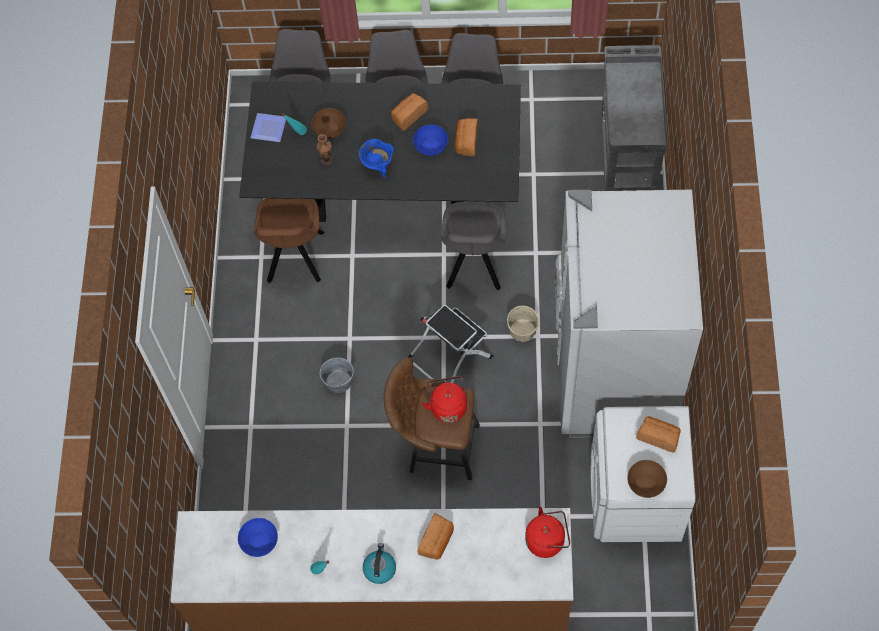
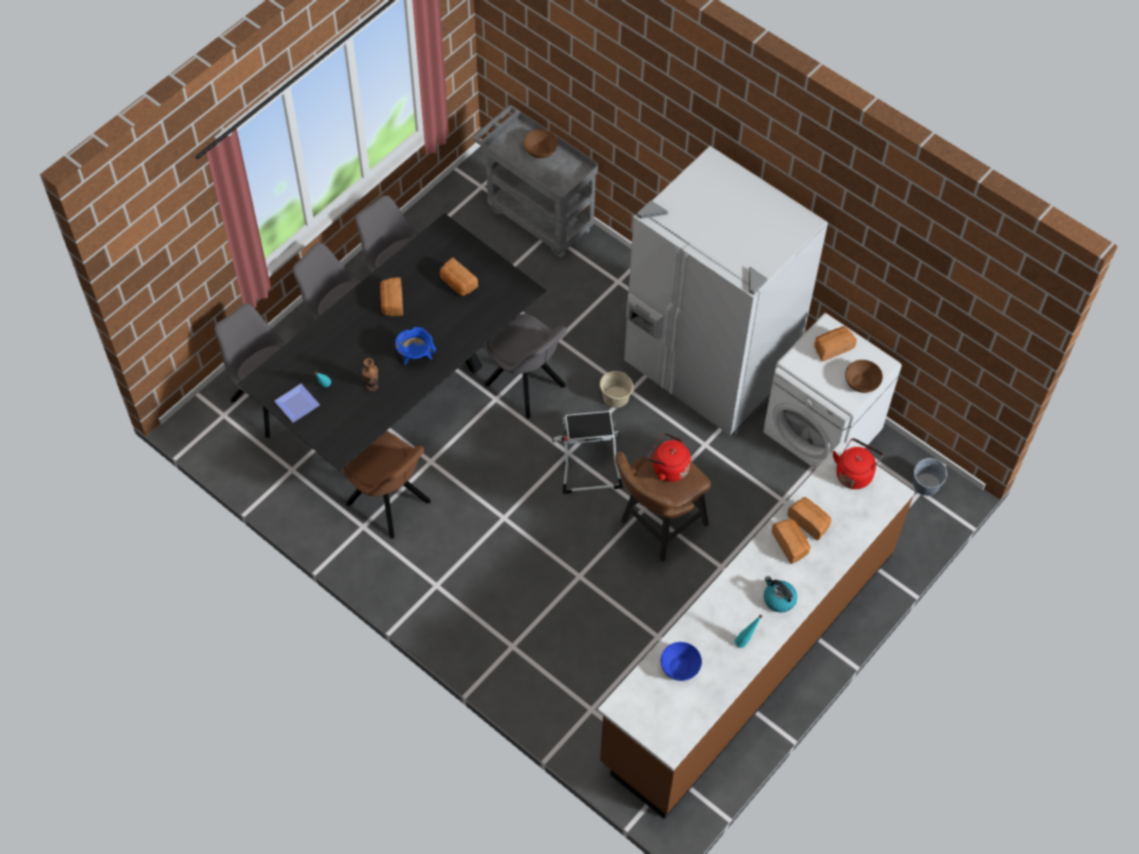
camera: 55 degrees left, 5 degrees down
(329, 129) = (345, 363): brown bowl -> brown bowl (540, 150)
(338, 381) = (534, 553): grey bucket -> grey bucket (925, 484)
(430, 146) = (436, 309): blue bowl -> none
(470, 539) = (809, 522): none -> bread

